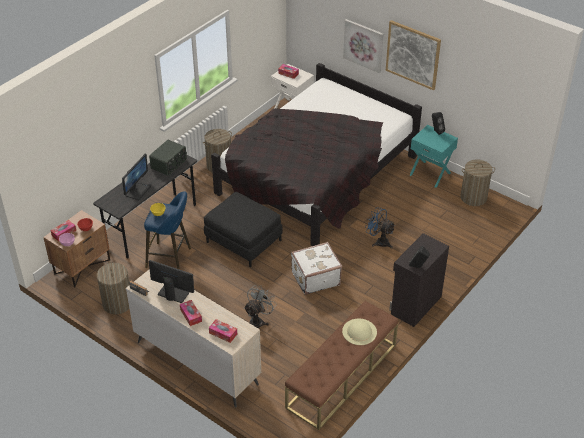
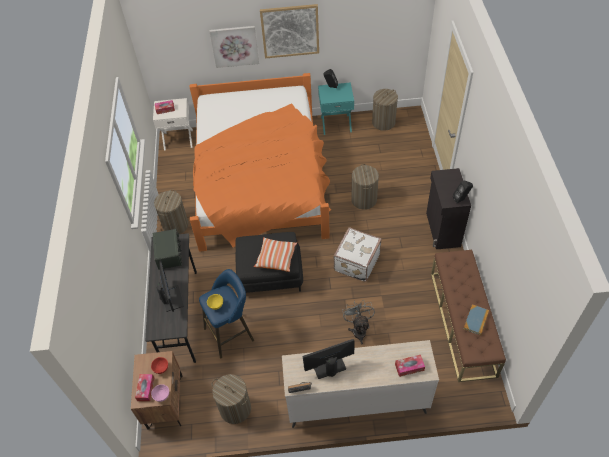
camera: 40 degrees left, 10 degrees up
(191, 315) = (367, 374): tissue box -> none
(243, 221) = (276, 258): none -> pillow
(317, 176) = (260, 180): black bed -> orange bed
(331, 362) = (476, 320): none -> book
(359, 331) = (463, 280): beige hat -> none
(379, 241) = (364, 200): blue fan -> laundry basket

